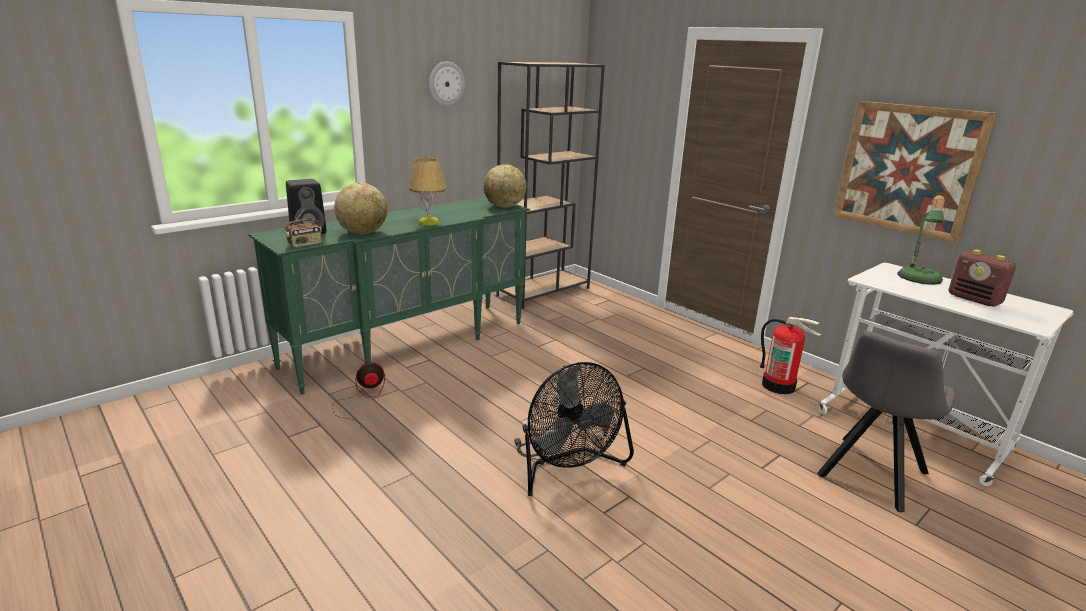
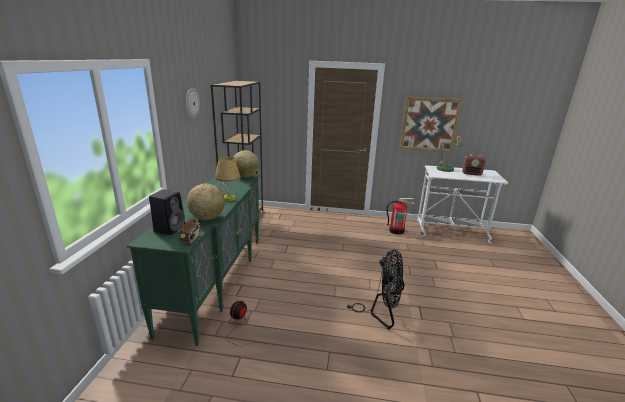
camera: 40 degrees left, 0 degrees up
(871, 474) = (463, 254): grey chair -> none

